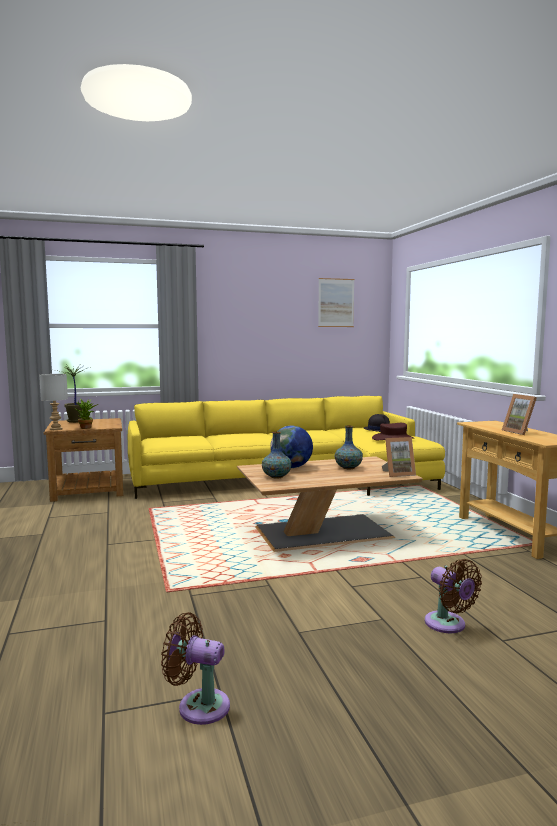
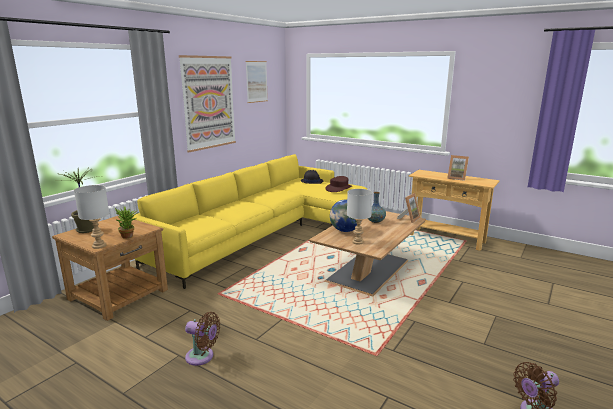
camera: 40 degrees left, 10 degrees up
(258, 322) = (209, 102): none -> picture
(276, 476) = (358, 242): vase -> grey table lamp
(448, 625) = (521, 305): brown fan -> brown fan (202, 357)

